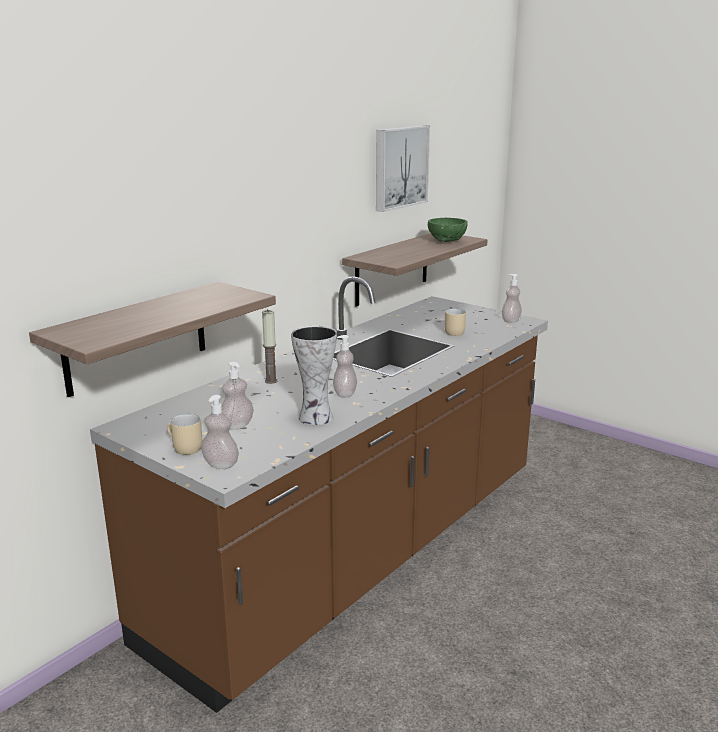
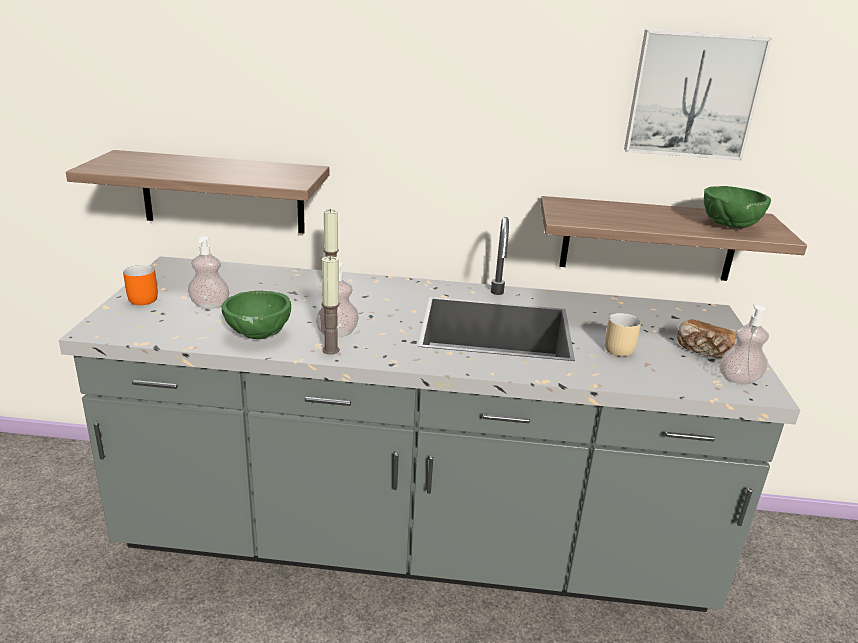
camera: 55 degrees right, 5 degrees up
(183, 448) = (143, 298): beige mug -> orange mug
(220, 464) = (118, 321): soap dispenser -> none
(314, 418) = (257, 335): vase -> green bowl
(359, 553) = (416, 538): brown counter -> grey counter
(367, 401) = (331, 350): none -> candle
(475, 317) = (703, 351): none -> bread

